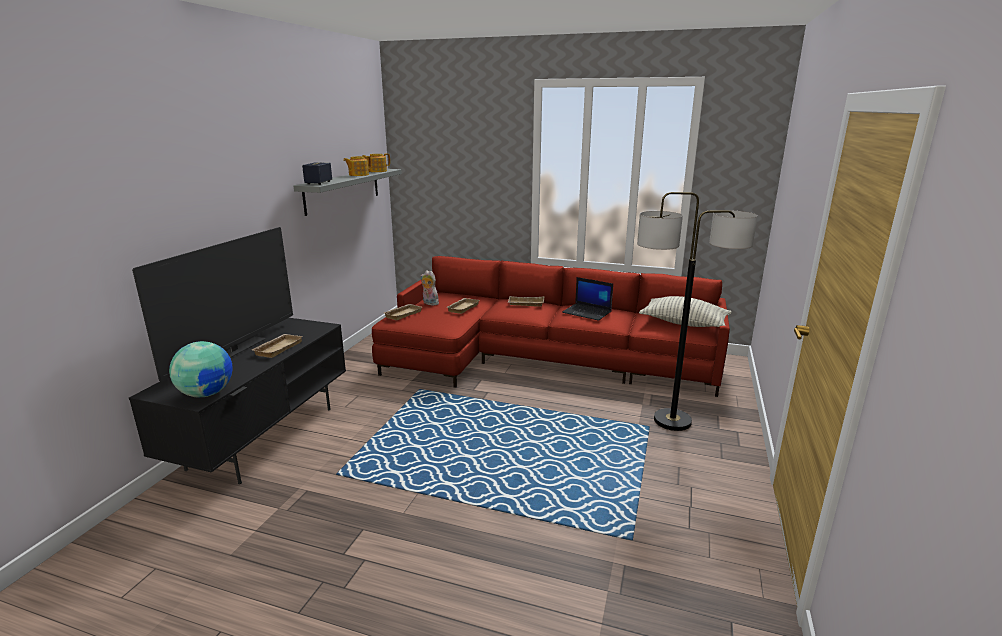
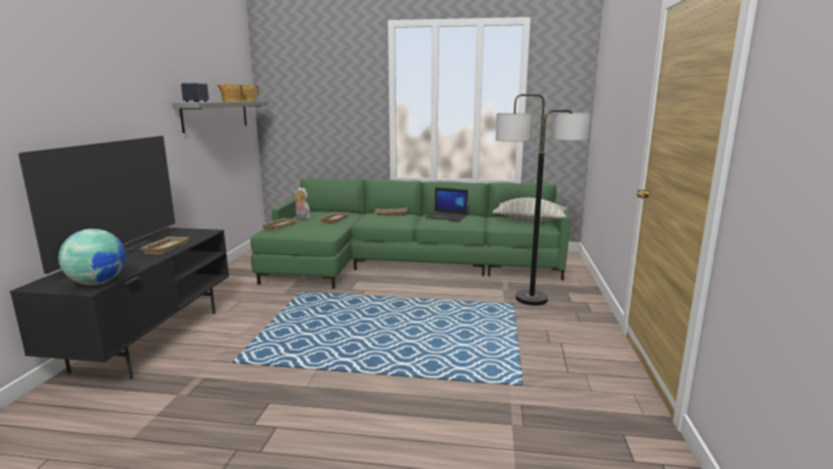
camera: 10 degrees left, 5 degrees down
(538, 359) = (404, 264): red sofa -> green sofa

